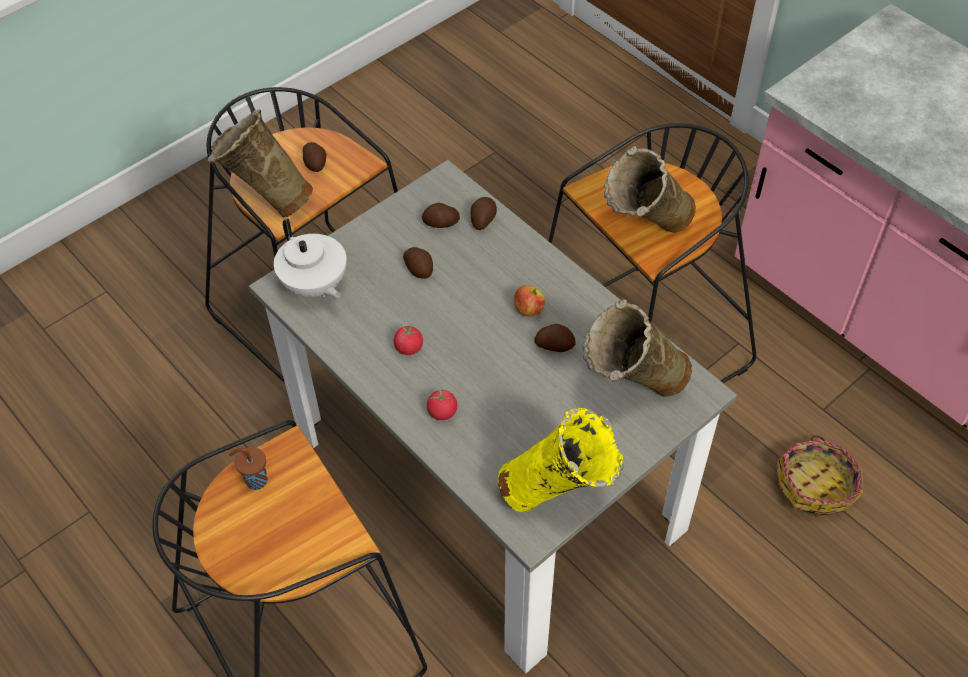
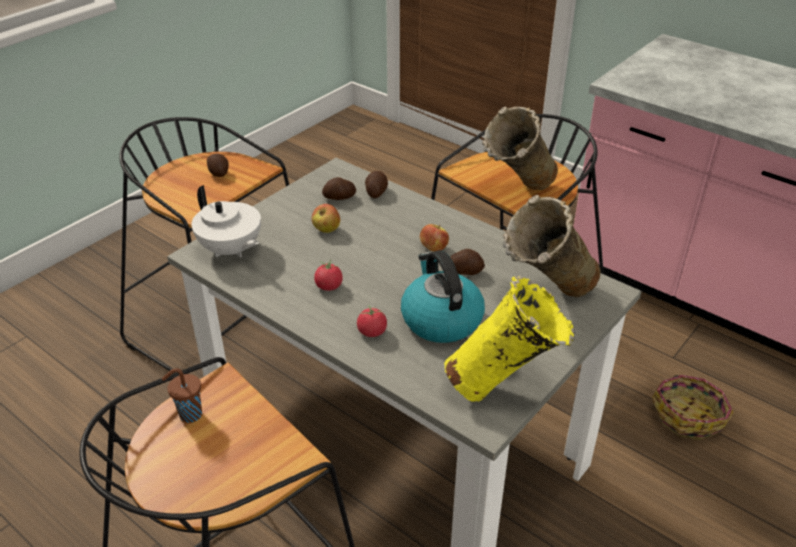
camera: 10 degrees left, 15 degrees down
(267, 202) = (178, 200): beige vase -> none
(419, 268) = (326, 229): potato -> apple
(514, 405) = (440, 319): none -> kettle

